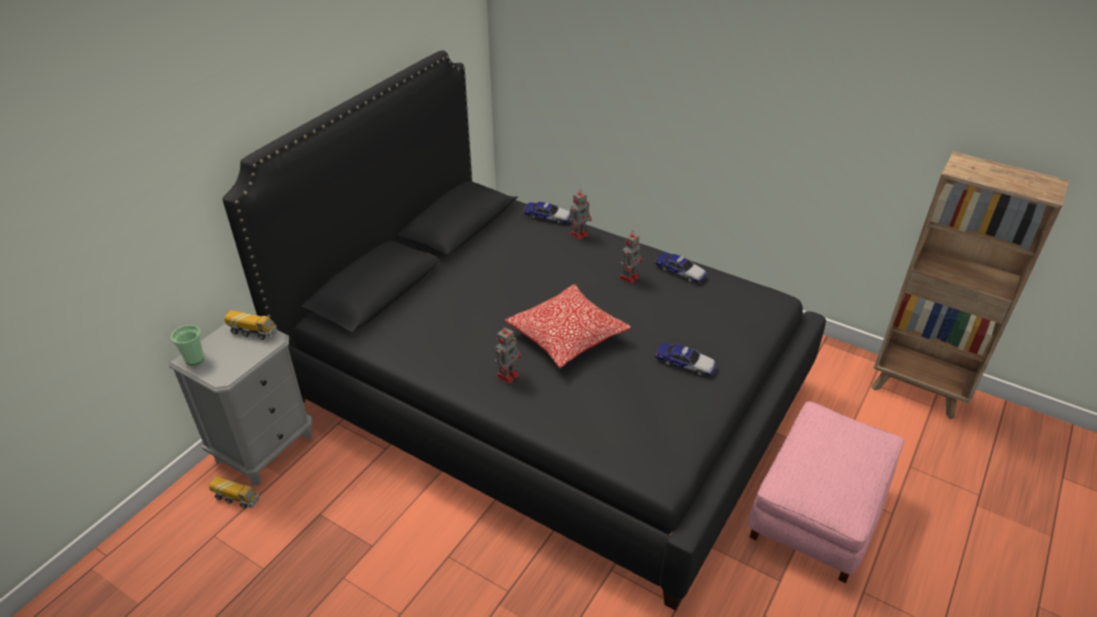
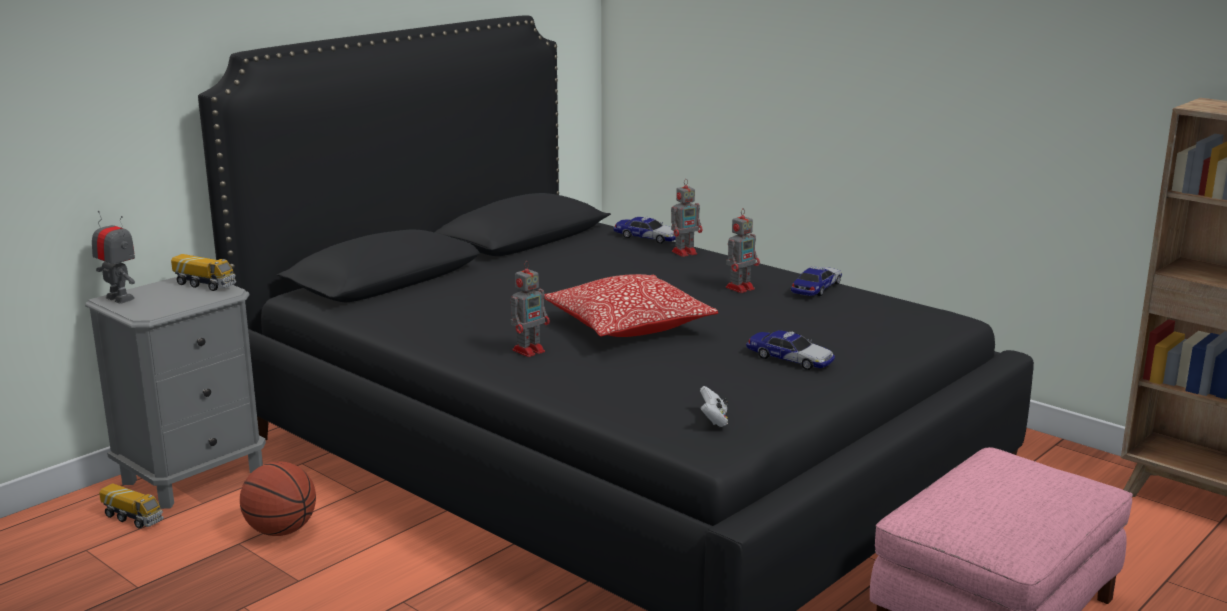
camera: 10 degrees right, 20 degrees down
(194, 358) = (119, 298): cup -> toy robot
(345, 497) = (281, 531): none -> basketball
(655, 447) = (713, 420): none -> white game controller
(680, 272) = (816, 288): toy car -> toy car turned 105 degrees counterclockwise

